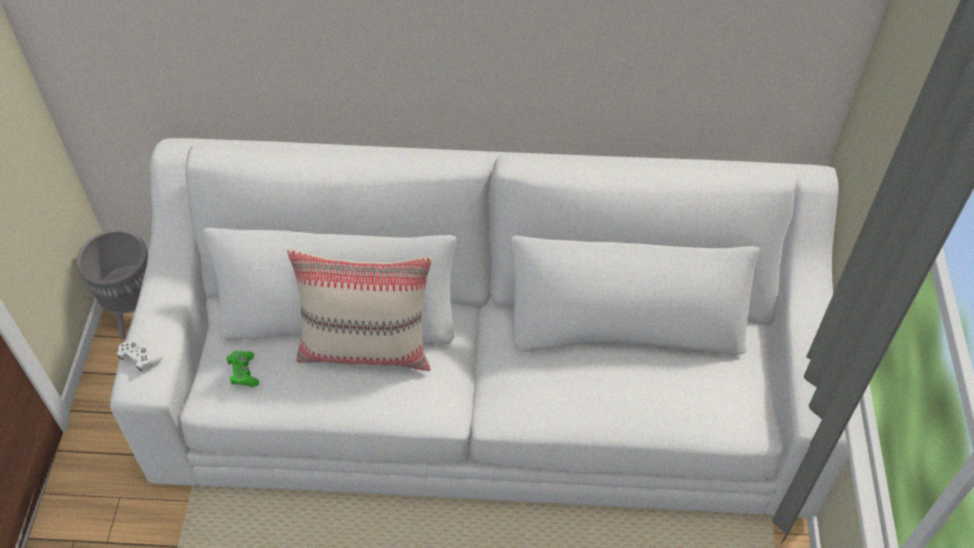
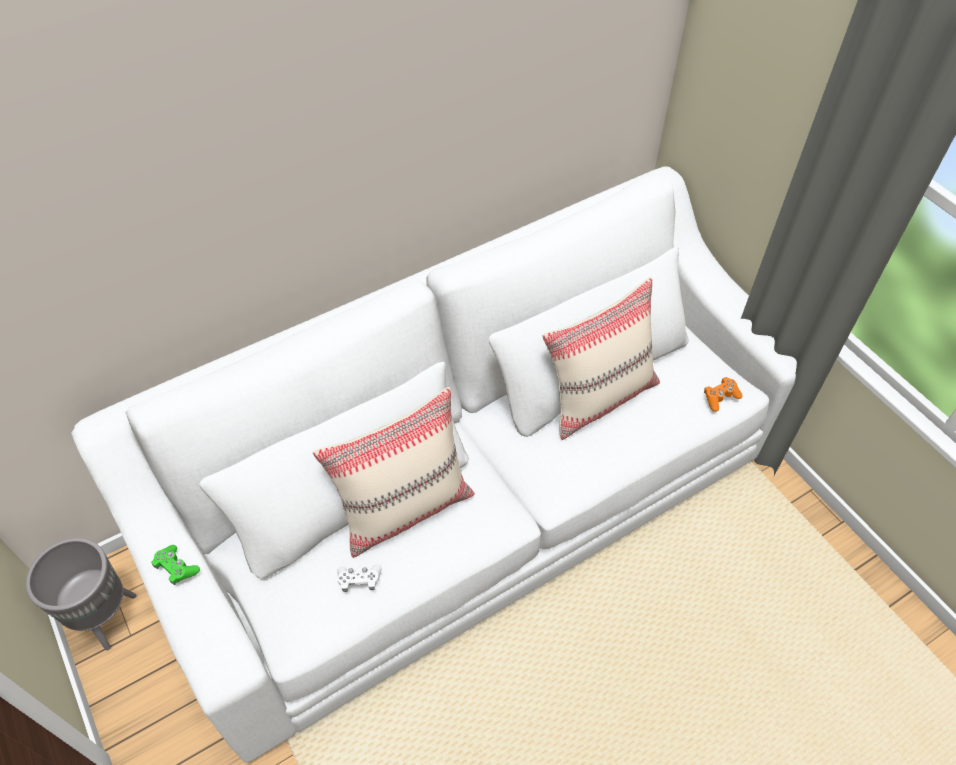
camera: 35 degrees left, 0 degrees up
(140, 358) = (205, 646): white game controller -> white game controller (359, 580)
(243, 372) = (309, 598): green game controller -> green game controller (176, 568)
(608, 352) = (599, 396): none -> beige pillow
(726, 419) = (720, 397): none -> orange game controller

